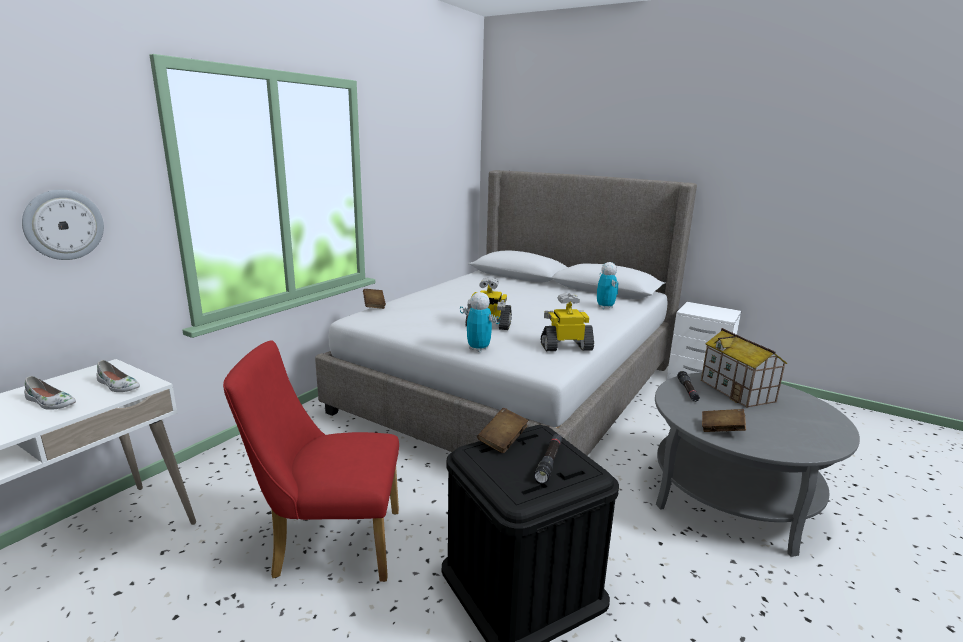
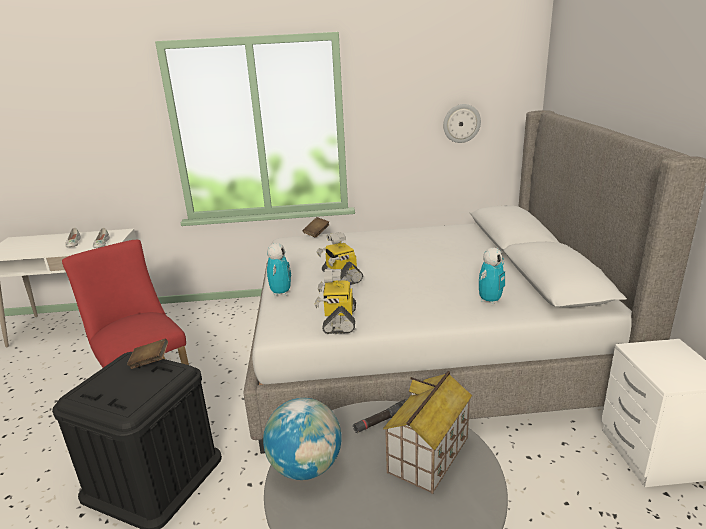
camera: 55 degrees right, 5 degrees up
(63, 225) = (109, 148): wall clock -> wall clock (461, 123)
(549, 462) = (129, 390): black flashlight -> none
(566, 347) = (338, 320): toy robot -> toy robot turned 135 degrees counterclockwise
(721, 430) = (306, 467): brown book -> globe

